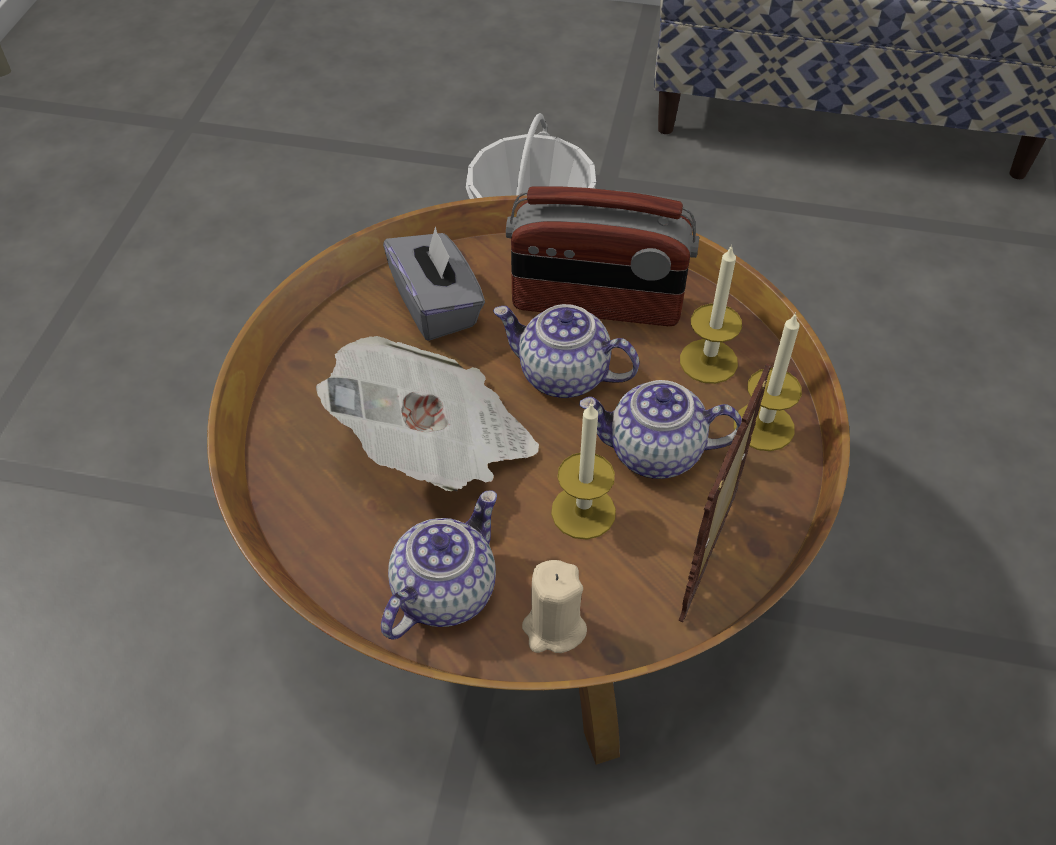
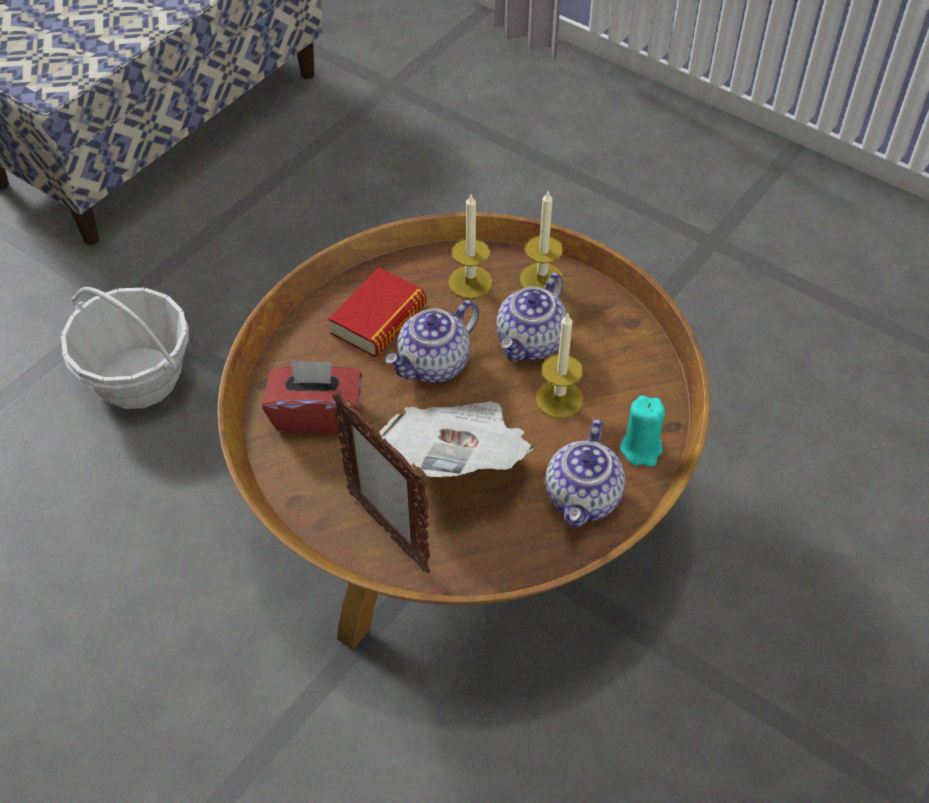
camera: 65 degrees left, 0 degrees up
(437, 306) = (316, 414): grey tissue box -> red tissue box
(444, 590) = (584, 498): teapot -> teapot turned 135 degrees counterclockwise
(554, 628) = (641, 449): beige candle -> turquoise candle
(596, 304) = (378, 319): radio -> book
(710, 556) = (626, 349): picture frame -> picture frame (387, 530)

